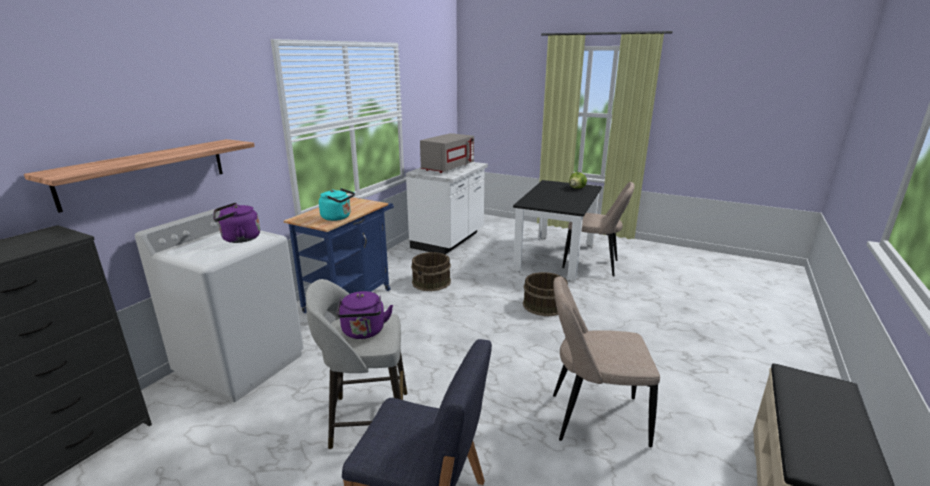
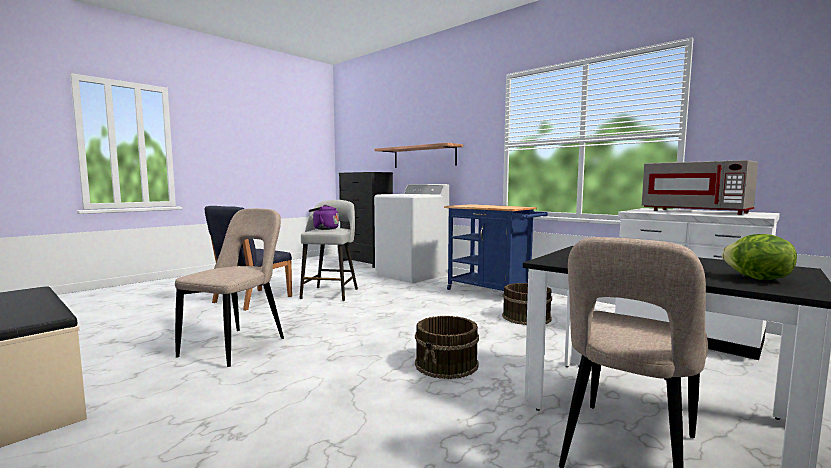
camera: 105 degrees right, 15 degrees down
(238, 239) = (412, 194): purple kettle -> none
(338, 217) = (471, 206): turquoise kettle -> none

